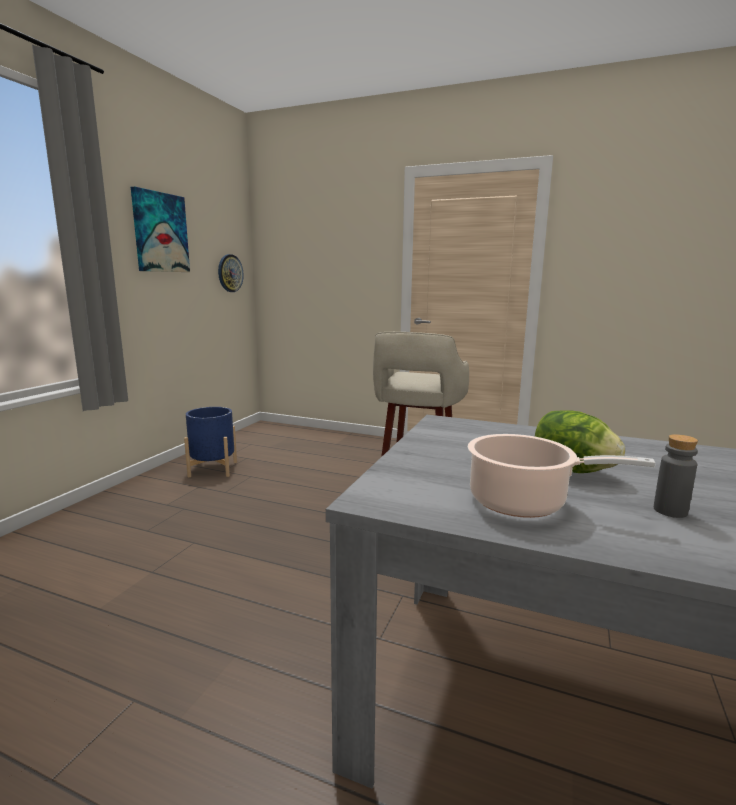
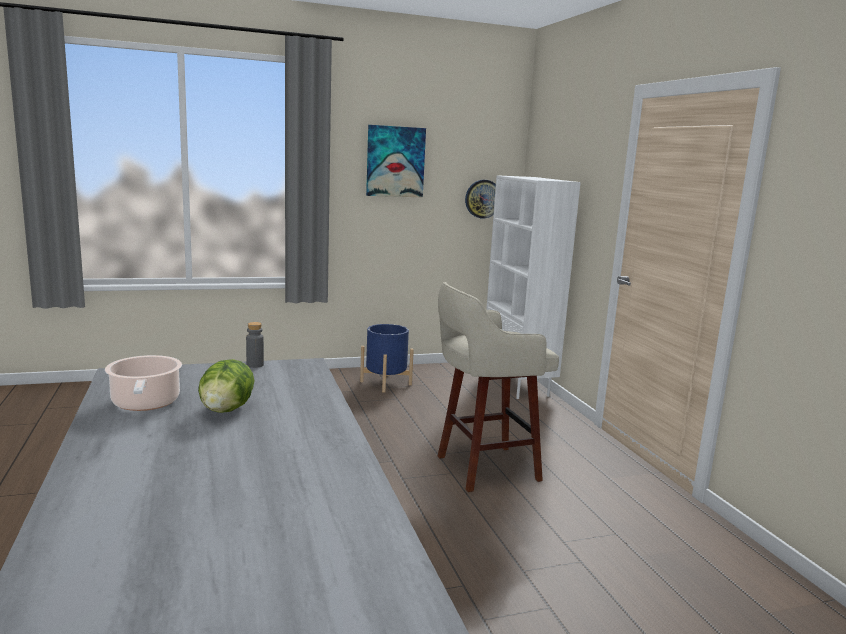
camera: 50 degrees right, 0 degrees up
(307, 433) = (518, 385): none -> white bookcase
(670, 511) = (167, 440): grey bottle -> grey bottle (255, 365)

